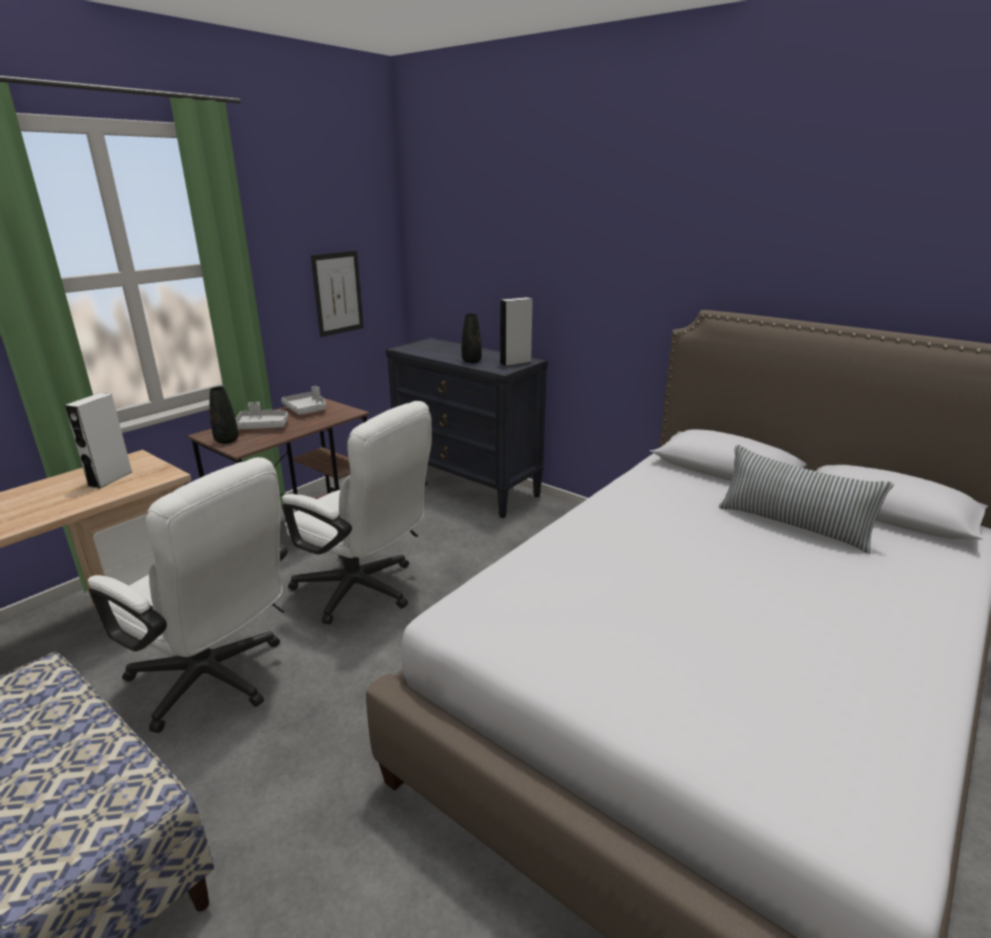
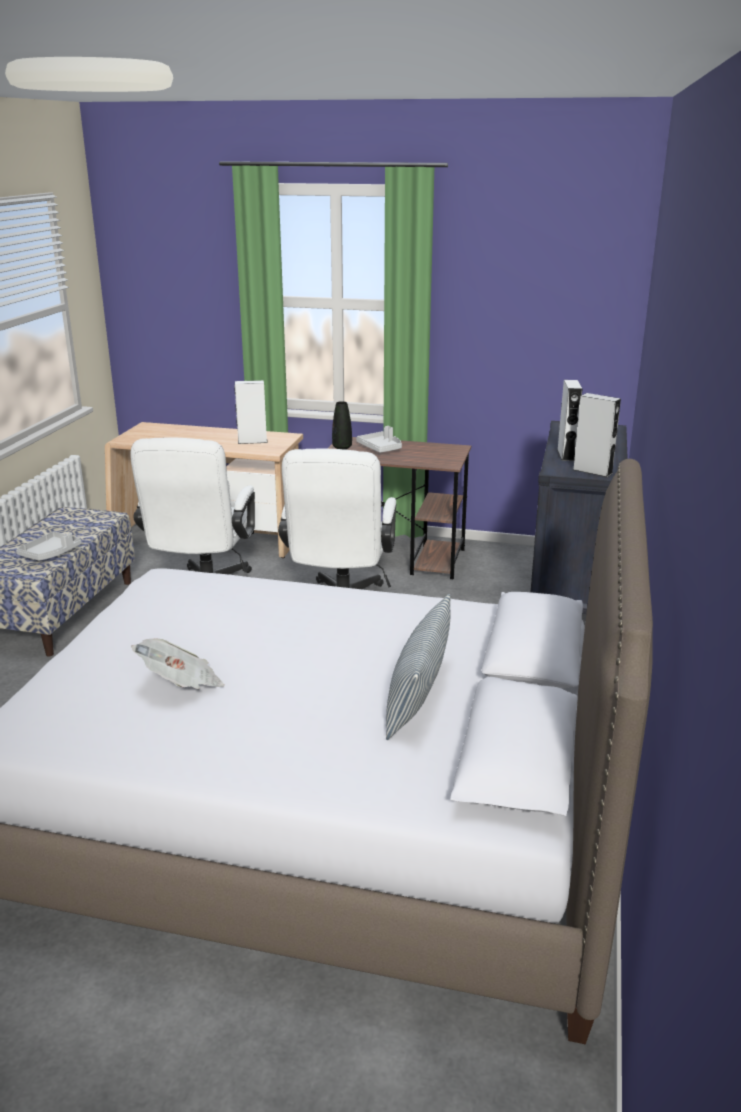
camera: 65 degrees right, 0 degrees up
(306, 409) = (434, 450): grey tray -> grey tray (50, 553)
(338, 293) = (538, 351): picture -> none
(471, 361) = (566, 455): black vase -> white speaker
(757, 646) = (181, 684): none -> newspaper

